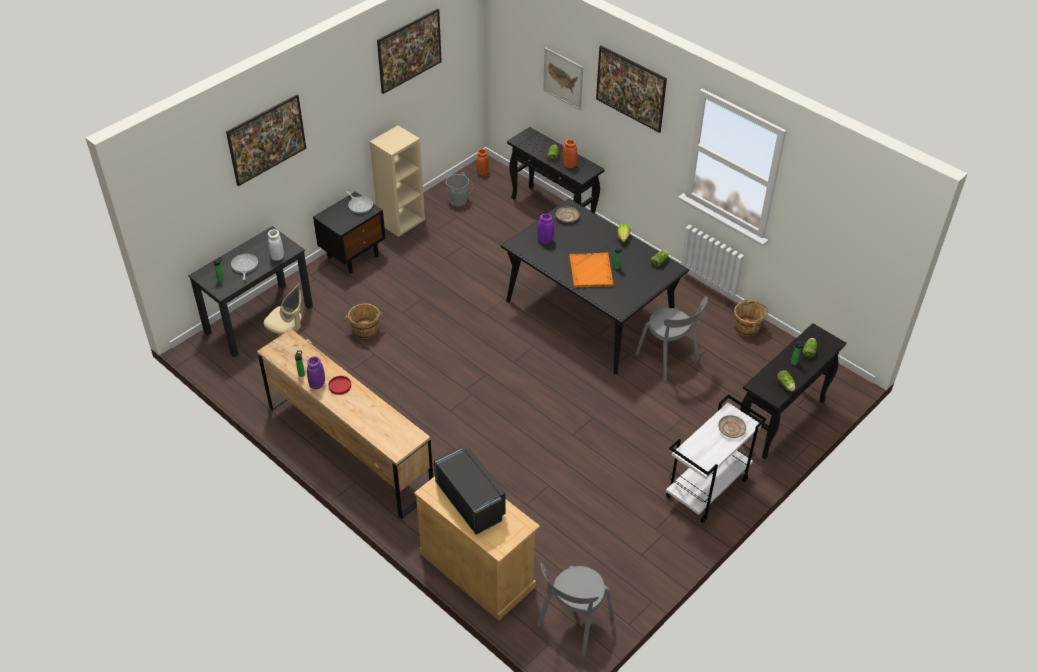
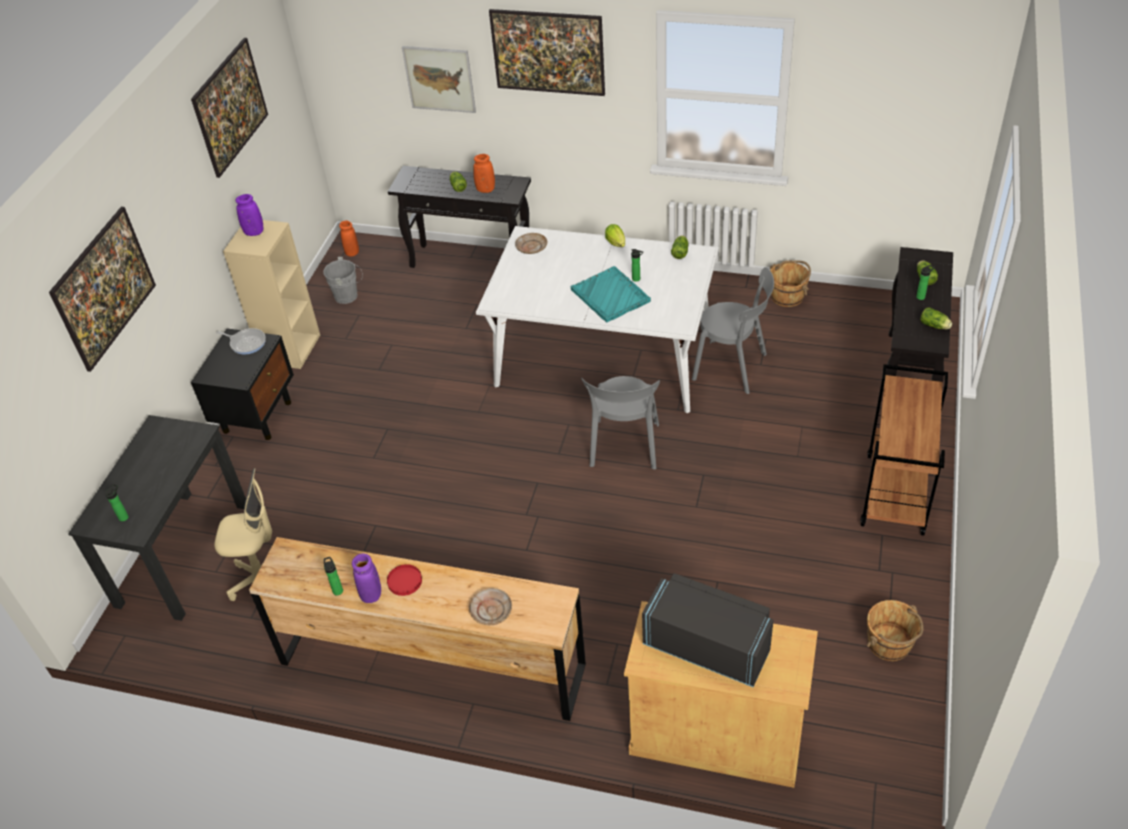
camera: 25 degrees left, 0 degrees up
(244, 266) = (147, 484): frying pan -> none
(277, 256) = (186, 451): white vase -> none
(365, 330) = (342, 501): brown bucket -> brown bucket (890, 644)
(545, 240) = (526, 283): purple vase -> purple vase (254, 232)
(573, 623) = (883, 739): grey chair -> grey chair (624, 448)
(590, 313) = (605, 356): black dining table -> white dining table
(591, 271) = (610, 296): orange tray -> turquoise tray
(707, 489) = (895, 495): white cart -> brown cart
(731, 429) = (916, 403): beige plate -> beige plate (491, 610)

